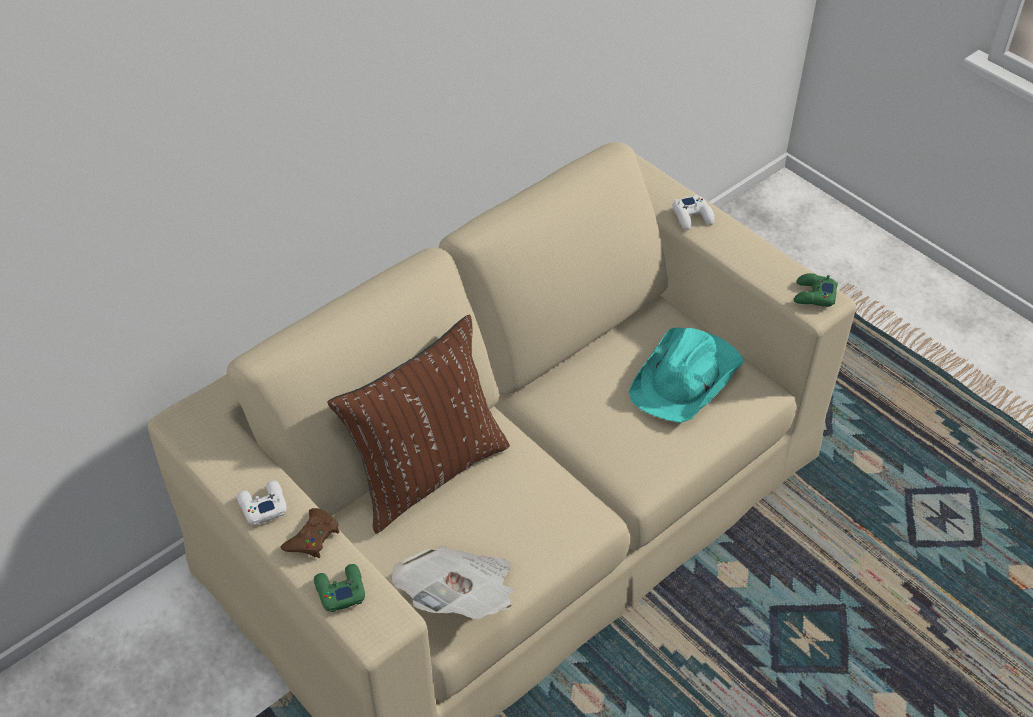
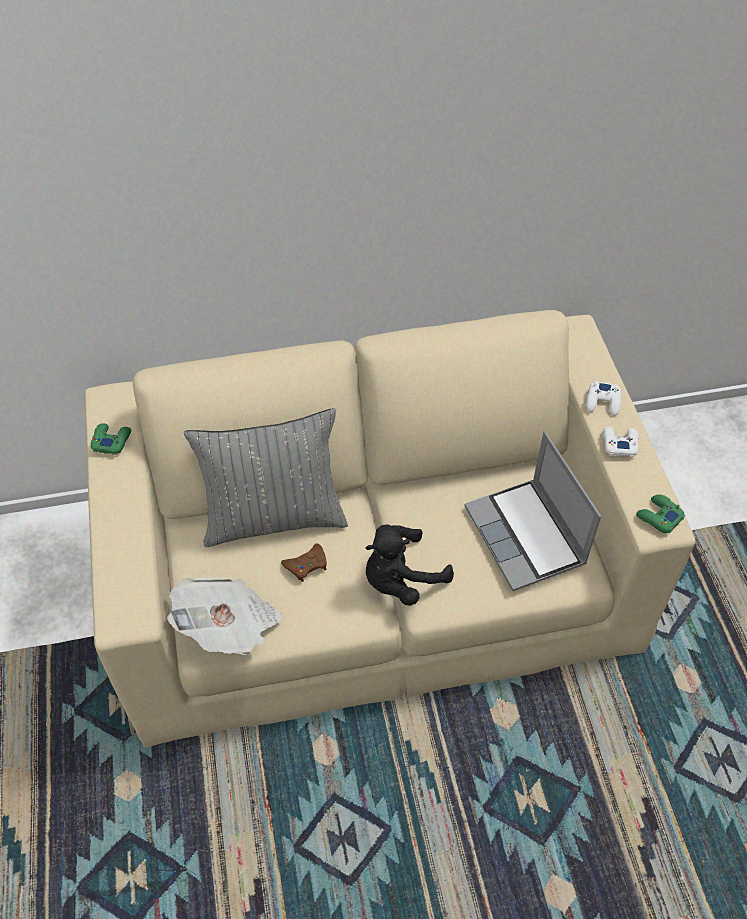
camera: 30 degrees right, 5 degrees up
(262, 505) = (112, 488): white game controller -> white game controller (619, 443)
(312, 537) = (127, 530): brown game controller -> brown game controller (306, 565)
(340, 590) = (117, 579): green game controller -> green game controller (111, 441)
(427, 472) = (273, 517): brown pillow -> grey pillow
(597, 472) = (401, 579): none -> black plush toy
(687, 378) = (527, 536): turquoise hat -> laptop

